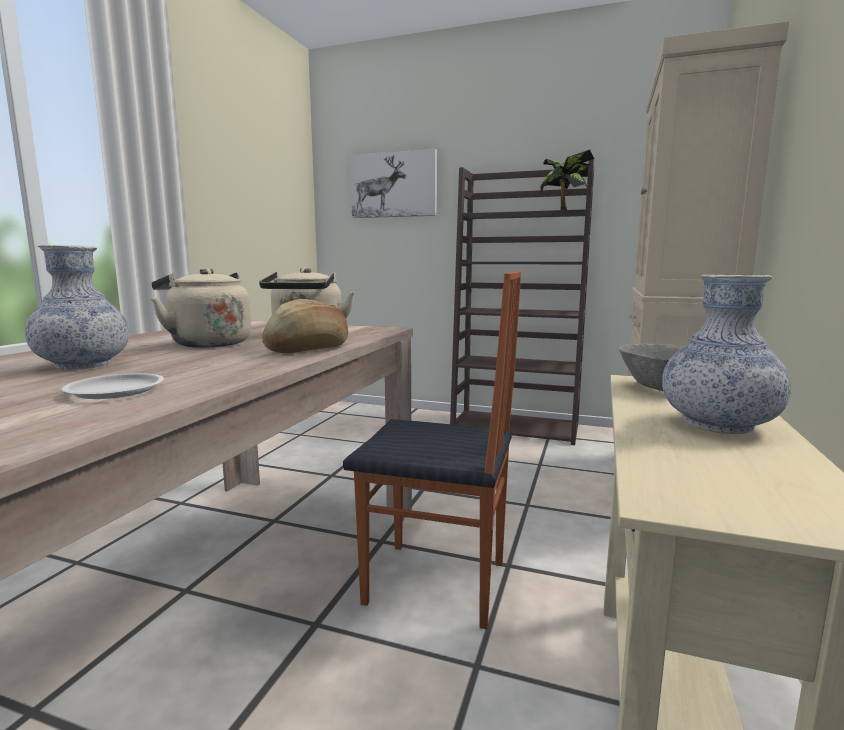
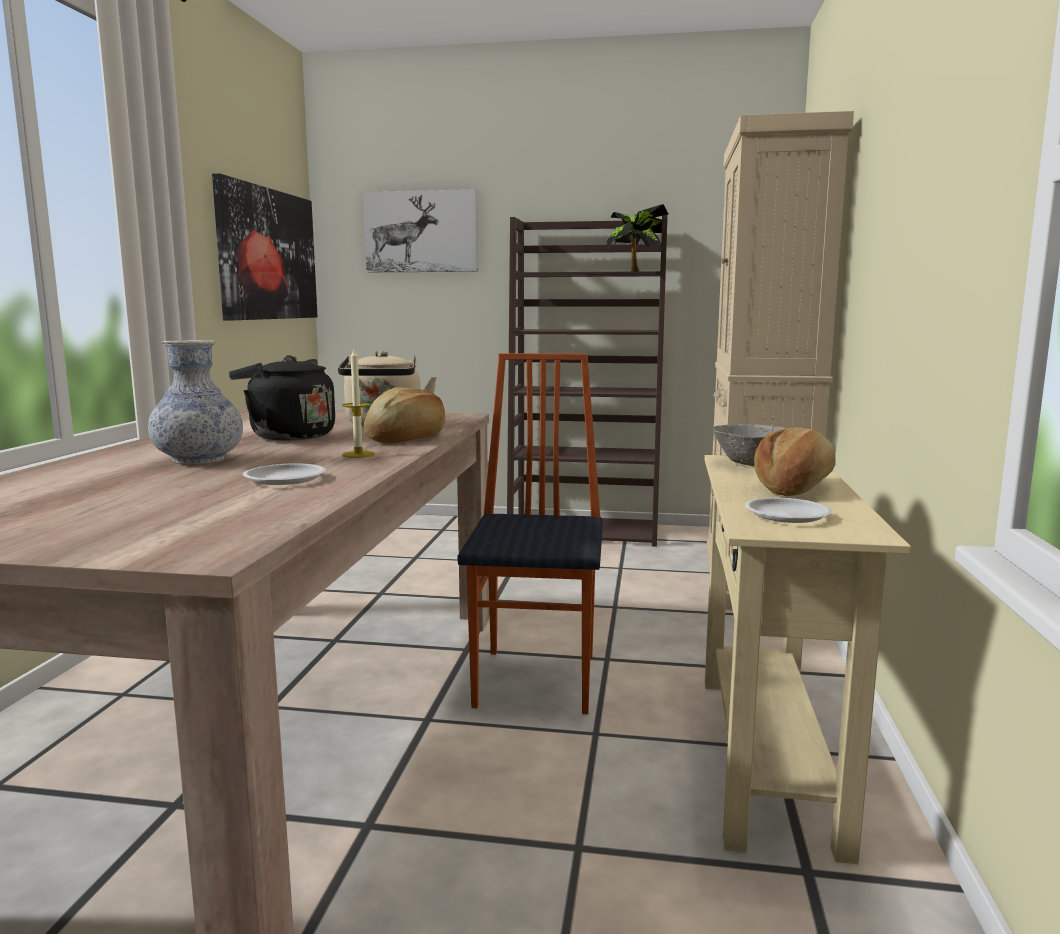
camera: 10 degrees left, 0 degrees up
(207, 343) = (288, 436): beige kettle -> black kettle
(238, 364) = (358, 454): none -> candle
(270, 202) = (267, 254): none -> picture
(437, 584) = (538, 680): chair -> chair turned 90 degrees counterclockwise
(712, 474) = (787, 515): none -> white plate
(718, 425) = (795, 488): vase -> bread

